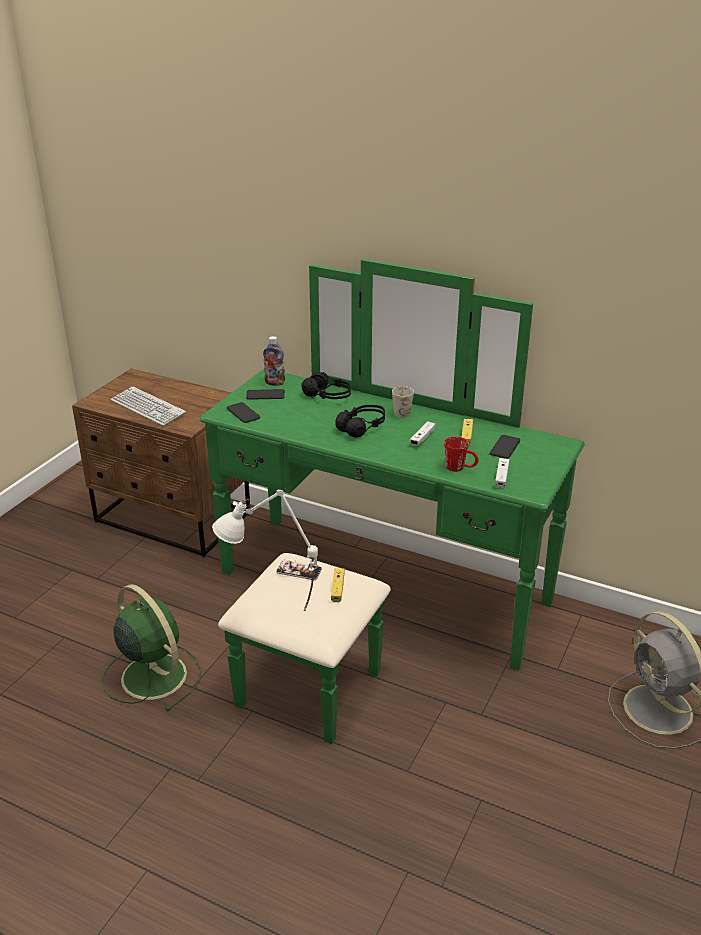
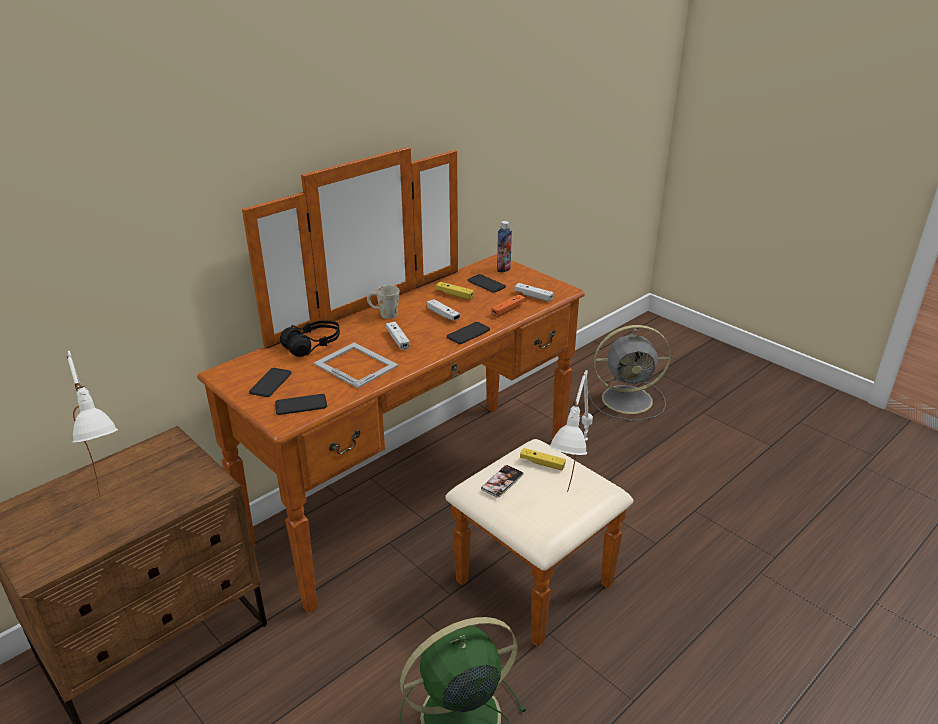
camera: 70 degrees left, 0 degrees up
(148, 407) = (120, 513): keyboard -> white table lamp
(274, 383) = (247, 372): bottle -> bottle (503, 269)
(311, 419) = (355, 364): none -> picture frame
(362, 427) = (398, 340): black headphones -> white game controller
(369, 609) = (441, 510): green dresser -> brown dresser
(397, 457) = (468, 333): none -> phone
(460, 468) = (508, 310): red mug -> orange game controller

